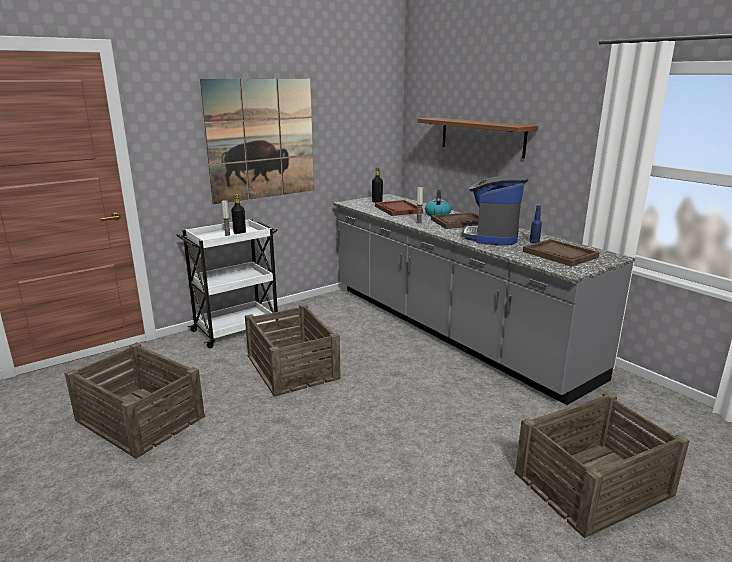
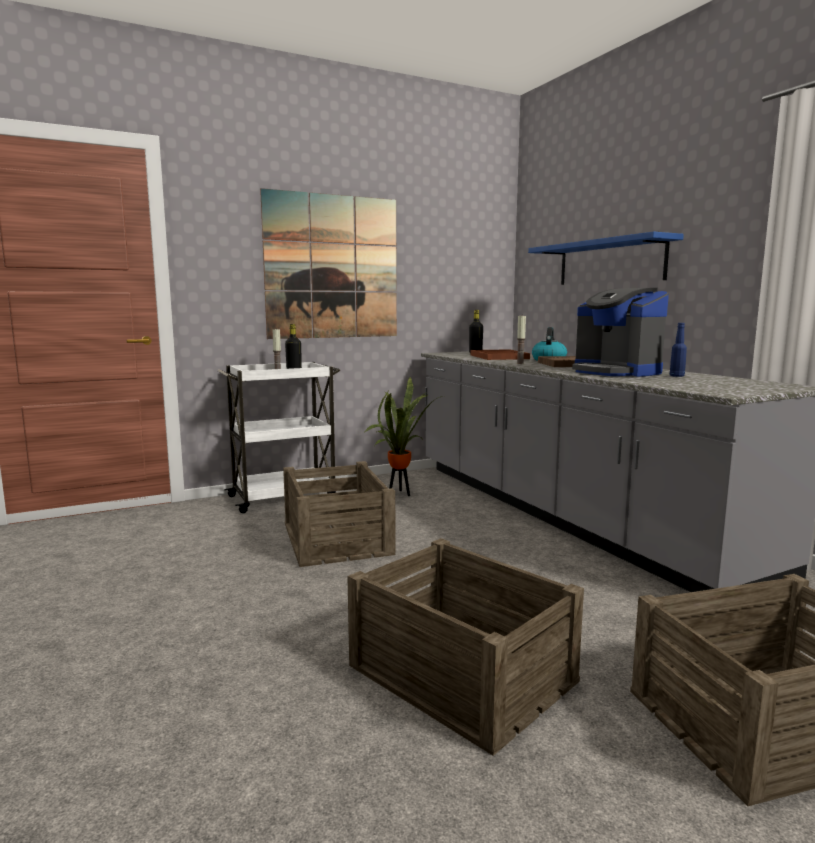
camera: 10 degrees right, 10 degrees down
(140, 419) = (119, 577): crate -> crate (461, 674)
(326, 318) = (400, 493): none -> potted plant
(482, 136) = (610, 262): brown shelf -> blue shelf
(491, 236) = (616, 372): coffee machine -> coffee machine turned 60 degrees counterclockwise
(560, 254) = (713, 383): brown tray -> none

